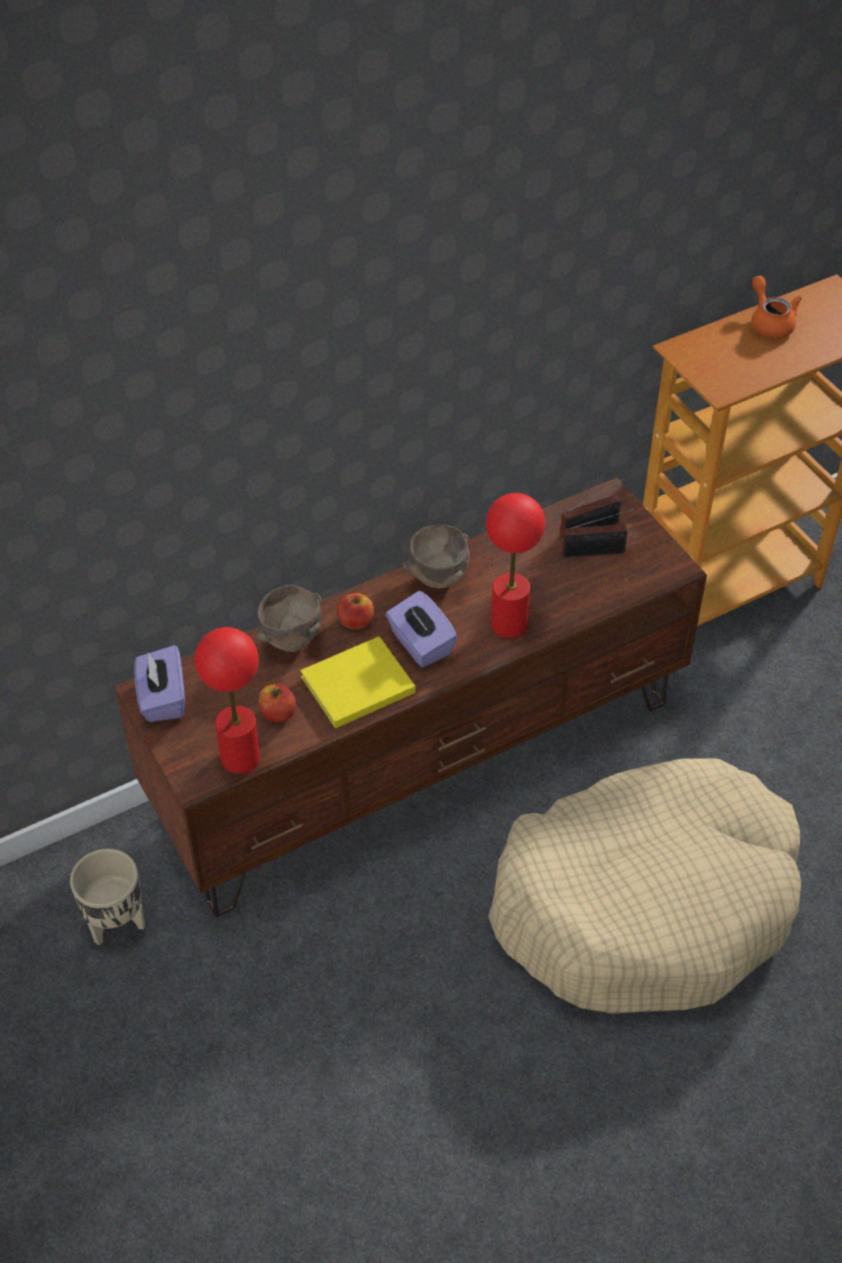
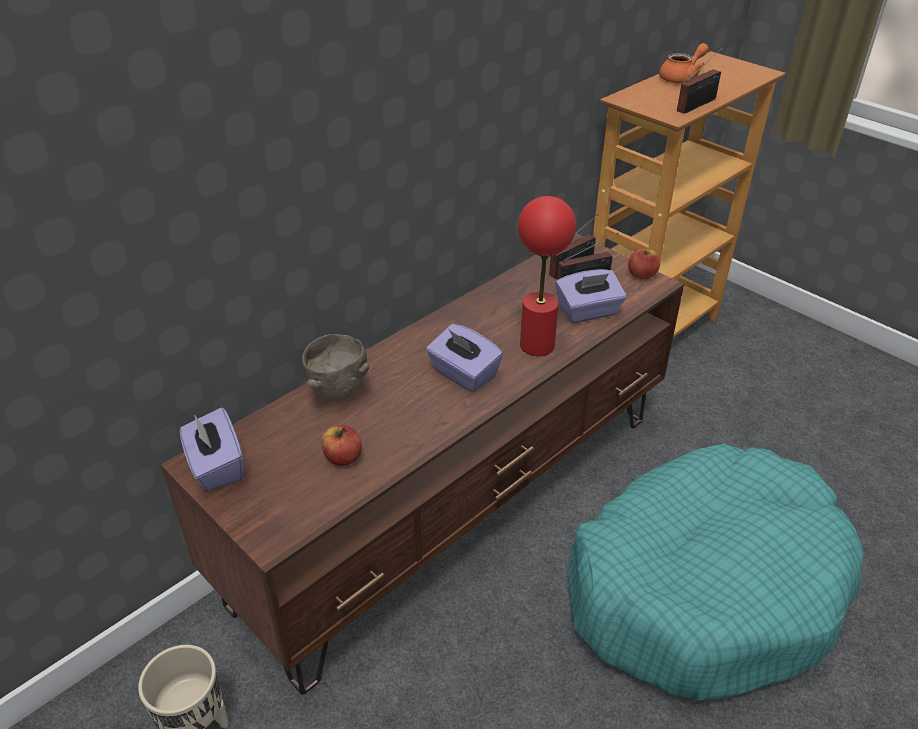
camera: 15 degrees left, 10 degrees down
(241, 758) = (315, 508): red table lamp -> none
(354, 686) = (413, 419): yellow book -> none
(355, 621) = (394, 366): apple -> apple (642, 275)
(437, 579) = (458, 322): brown bowl -> none
(581, 592) = (588, 312): none -> purple tissue box
(646, 903) = (704, 586): beige dog bed -> turquoise dog bed
(762, 374) = (698, 104): none -> radio
(770, 322) = (682, 78): orange teapot -> orange teapot turned 90 degrees clockwise

